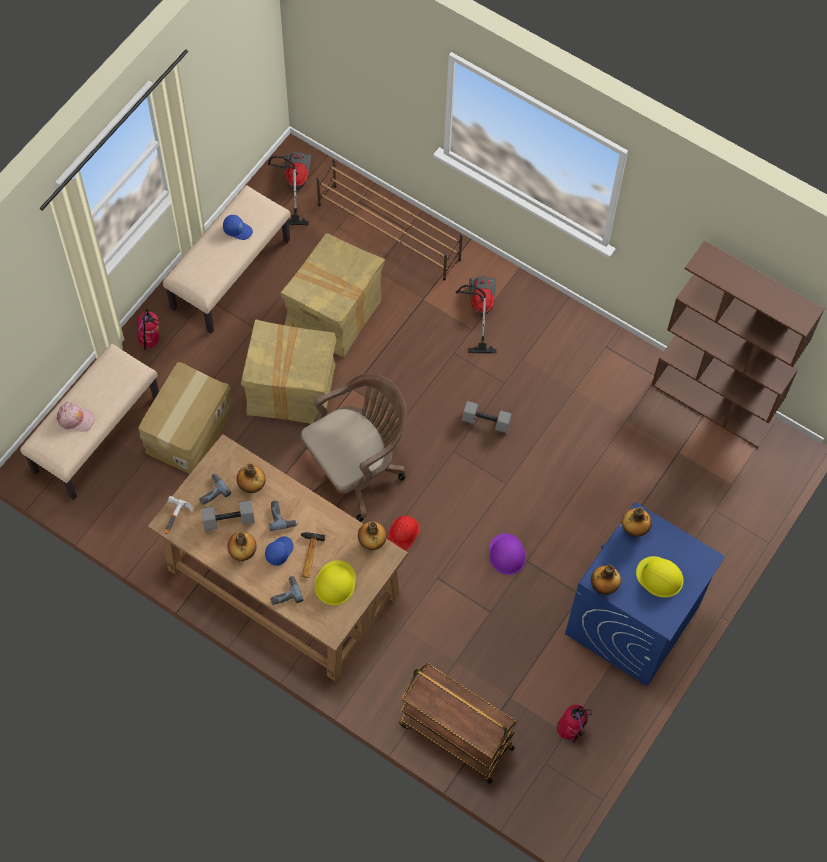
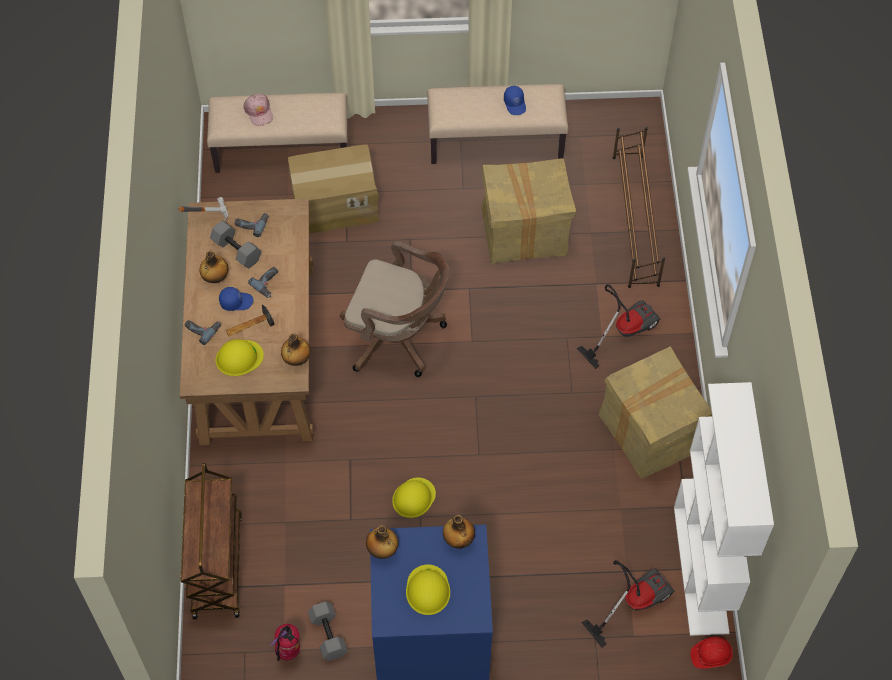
camera: 55 degrees right, 5 degrees down
(150, 341) = (389, 131): fire extinguisher -> none
(252, 486) = (279, 246): bottle -> none
(291, 390) = (430, 248): cardboard box -> cardboard box (651, 432)
(294, 185) = (615, 130): vacuum cleaner -> vacuum cleaner (632, 601)
(403, 535) = (367, 410): red hard hat -> red hard hat (710, 655)
(485, 422) = (523, 402): grey dumbbell -> grey dumbbell (327, 635)
(507, 554) = (413, 497): purple hard hat -> yellow hard hat
(713, 403) = (701, 570): brown bookcase -> white bookcase

